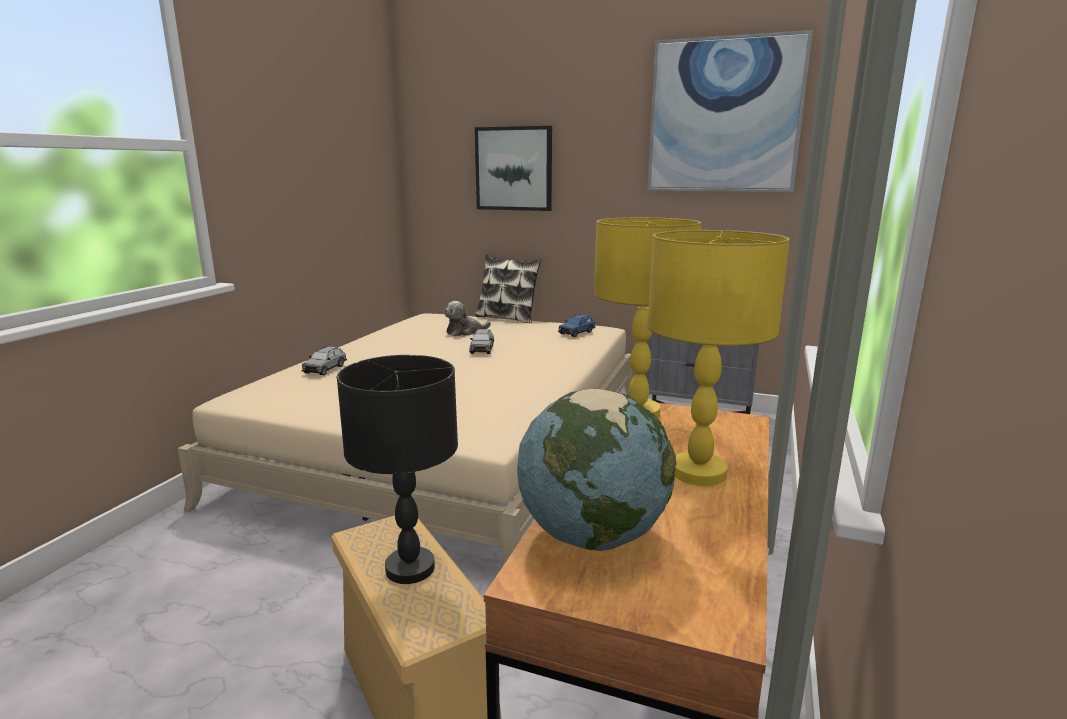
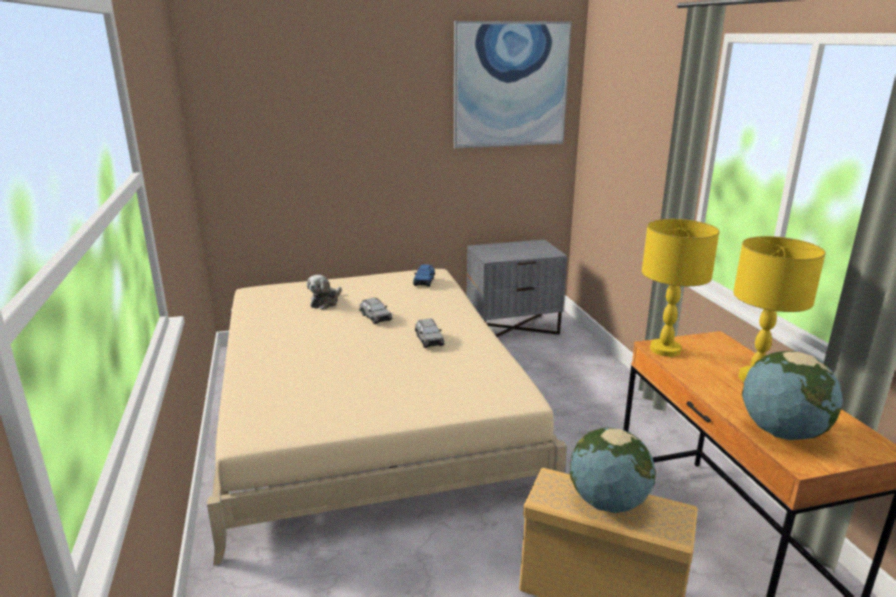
camera: 35 degrees left, 5 degrees up
(325, 369) = (273, 377): grey toy car -> grey toy car (429, 340)
(409, 568) = (607, 502): black table lamp -> globe
(507, 318) = (334, 277): pillow -> none
(514, 169) = (325, 134): picture -> none

